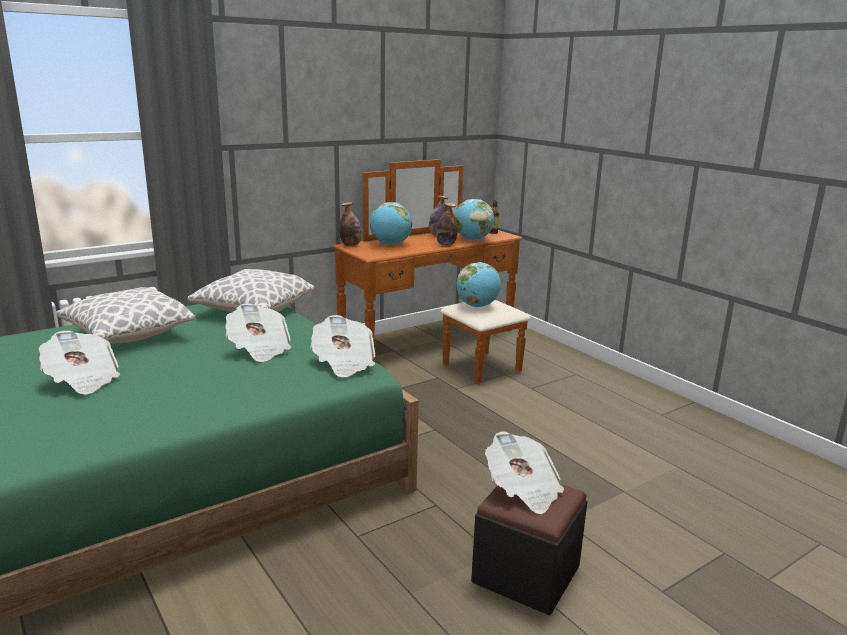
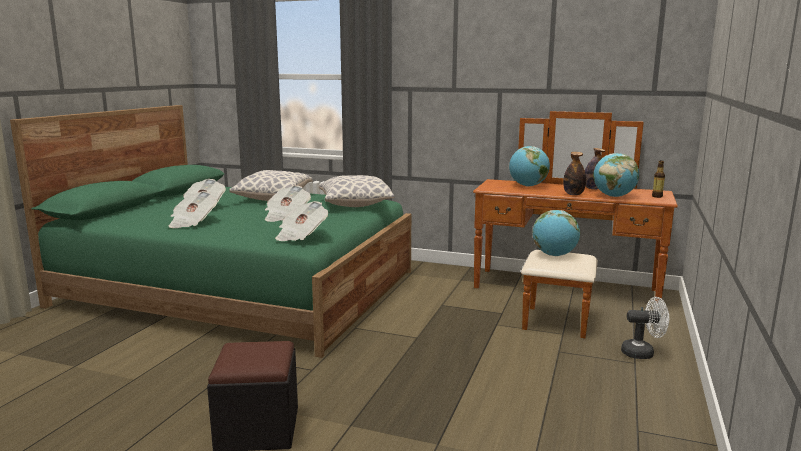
camera: 55 degrees right, 5 degrees down
(351, 245) = (497, 181): bottle -> none
(523, 490) = (256, 349): newspaper -> newspaper (192, 223)
(565, 365) = (642, 353): none -> white fan

